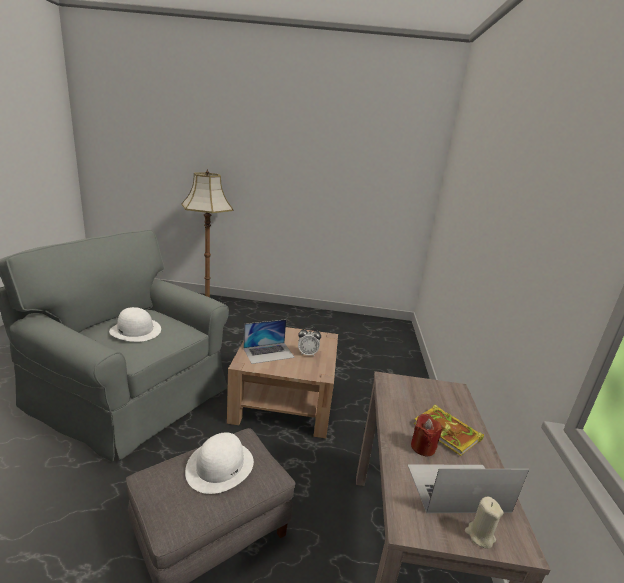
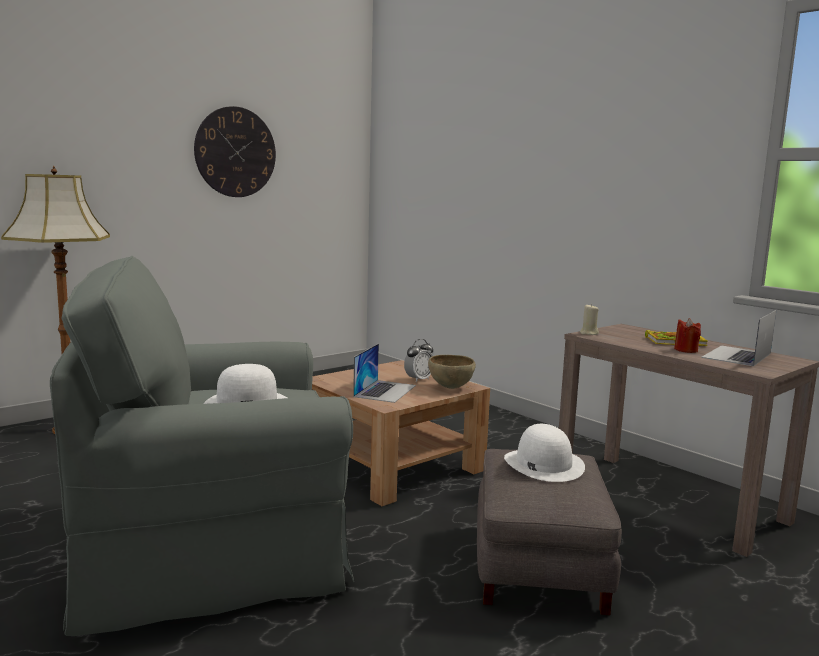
camera: 45 degrees left, 10 degrees down
(308, 370) = (450, 388): none -> brown bowl
(331, 166) = (235, 152): none -> wall clock
(479, 535) = (783, 363): beige candle -> beige candle (588, 333)

